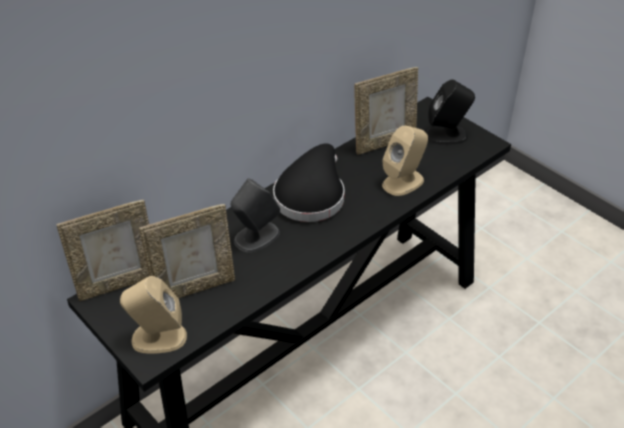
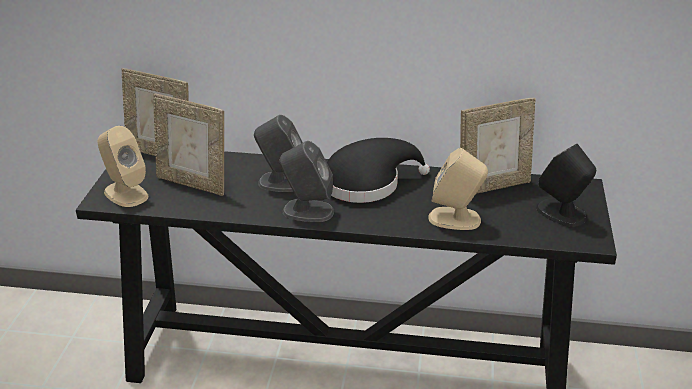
camera: 50 degrees right, 10 degrees down
(312, 245) = (307, 211): none -> grey speaker
(384, 142) = (493, 186): picture frame -> picture frame turned 45 degrees counterclockwise

